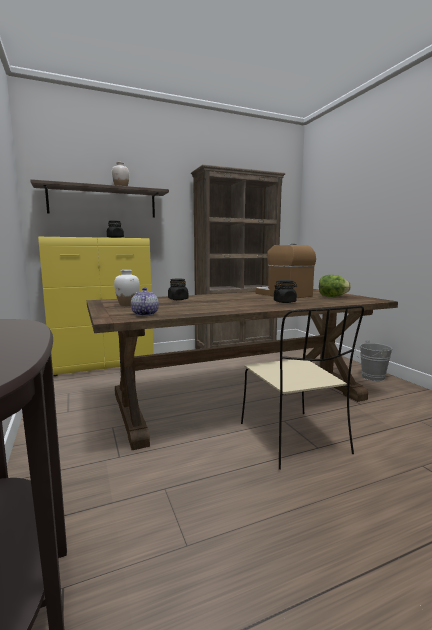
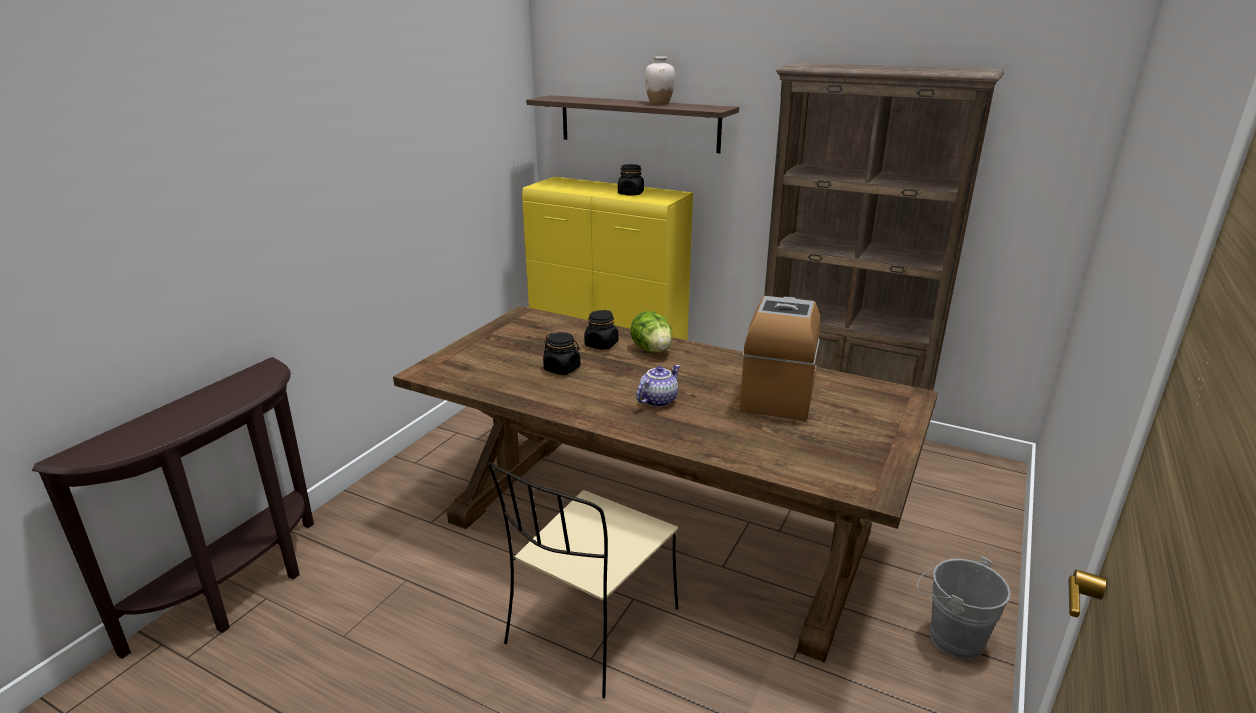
camera: 50 degrees right, 15 degrees up
(128, 305) = (517, 339): white vase -> none
(144, 314) = (470, 374): teapot -> teapot (657, 400)
(285, 302) = (698, 418): black jar -> black jar (562, 369)
(332, 297) = (838, 438): lettuce -> lettuce (652, 350)

